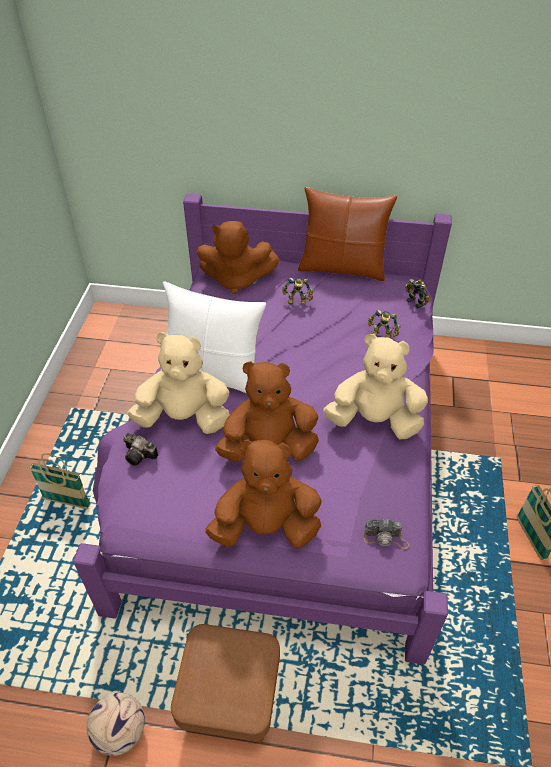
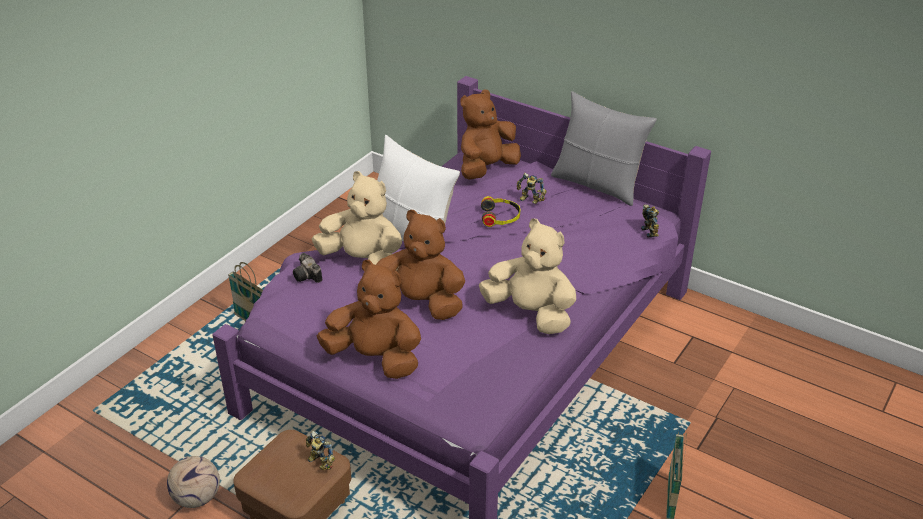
camera: 25 degrees right, 10 degrees down
(236, 279) = (486, 169): brown plush toy -> brown plush toy turned 105 degrees clockwise
(283, 327) = (500, 217): none -> headphones
(342, 268) = (597, 185): brown pillow -> grey pillow
(382, 335) = (592, 250): toy robot -> toy robot (319, 463)
(386, 538) = (472, 399): camera -> none

